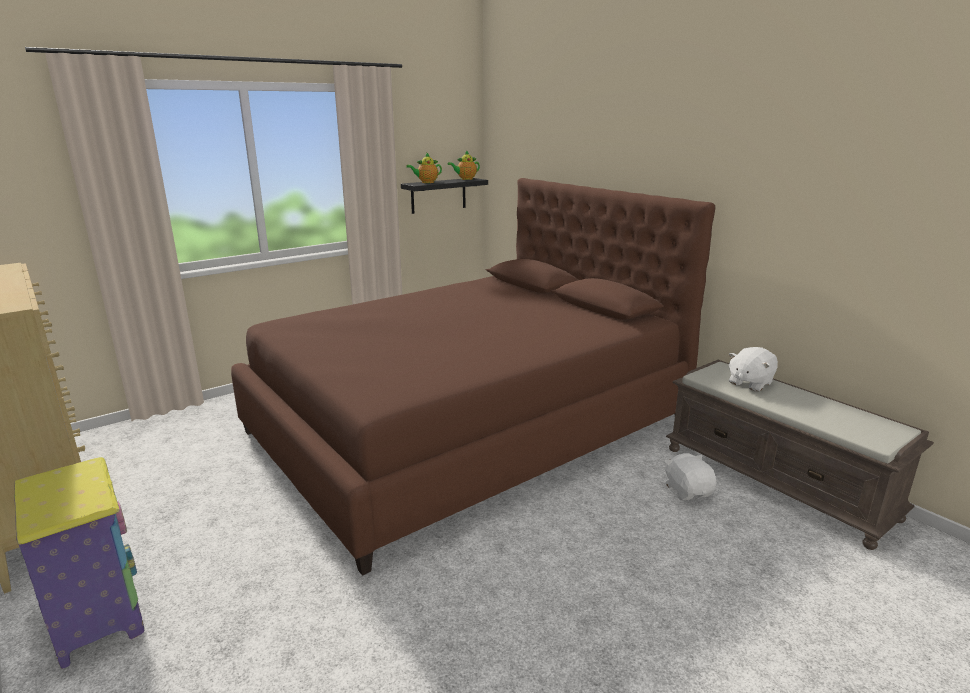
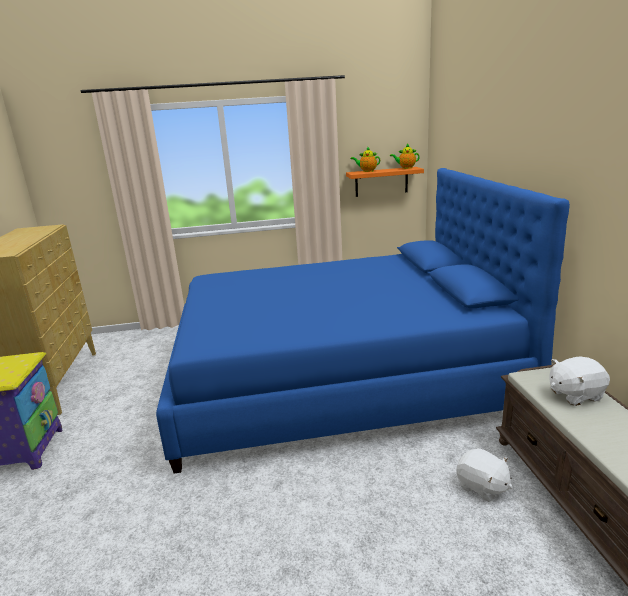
camera: 30 degrees right, 0 degrees up
(438, 195) = (381, 182): black shelf -> orange shelf
(469, 427) = (340, 379): brown bed -> blue bed
(688, 491) = (482, 487): white plush toy -> white plush toy turned 120 degrees clockwise

